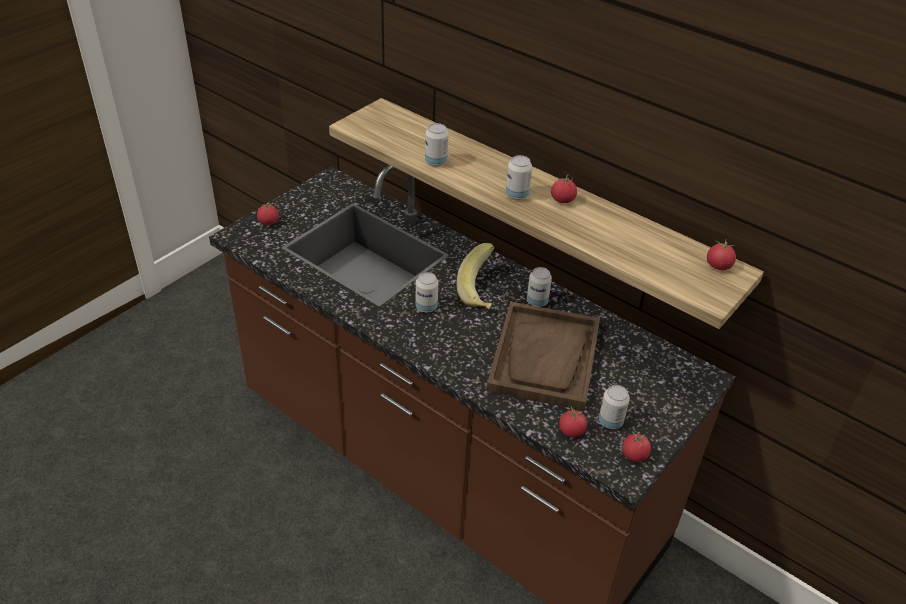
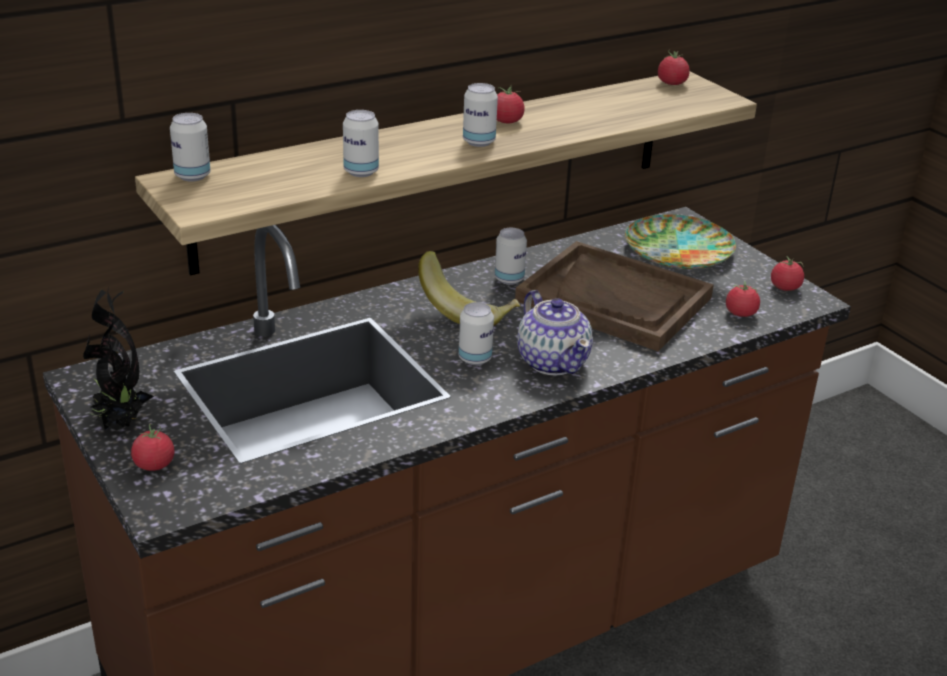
camera: 70 degrees left, 10 degrees down
(297, 202) = (120, 424): none -> potted plant
(443, 342) = (553, 361): none -> teapot
(610, 421) = (732, 287): can -> can (192, 176)
(651, 381) = (677, 249): none -> plate

